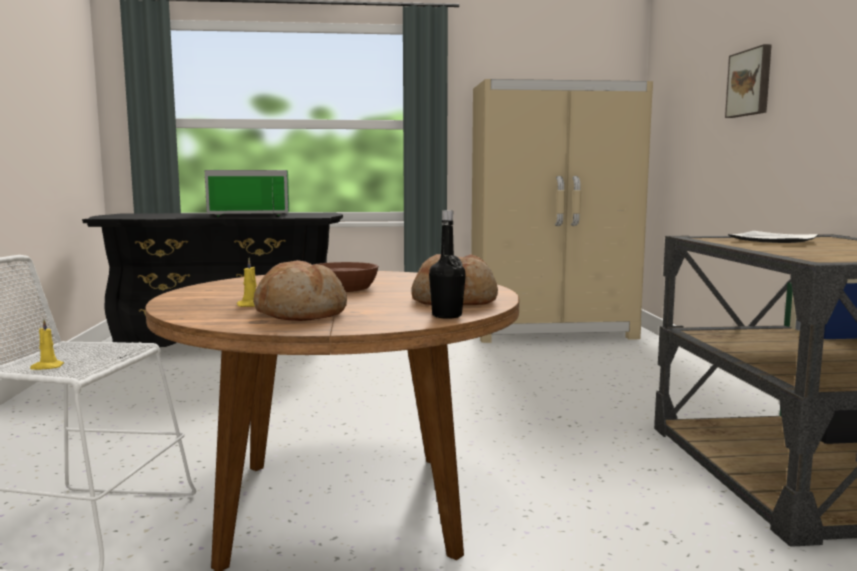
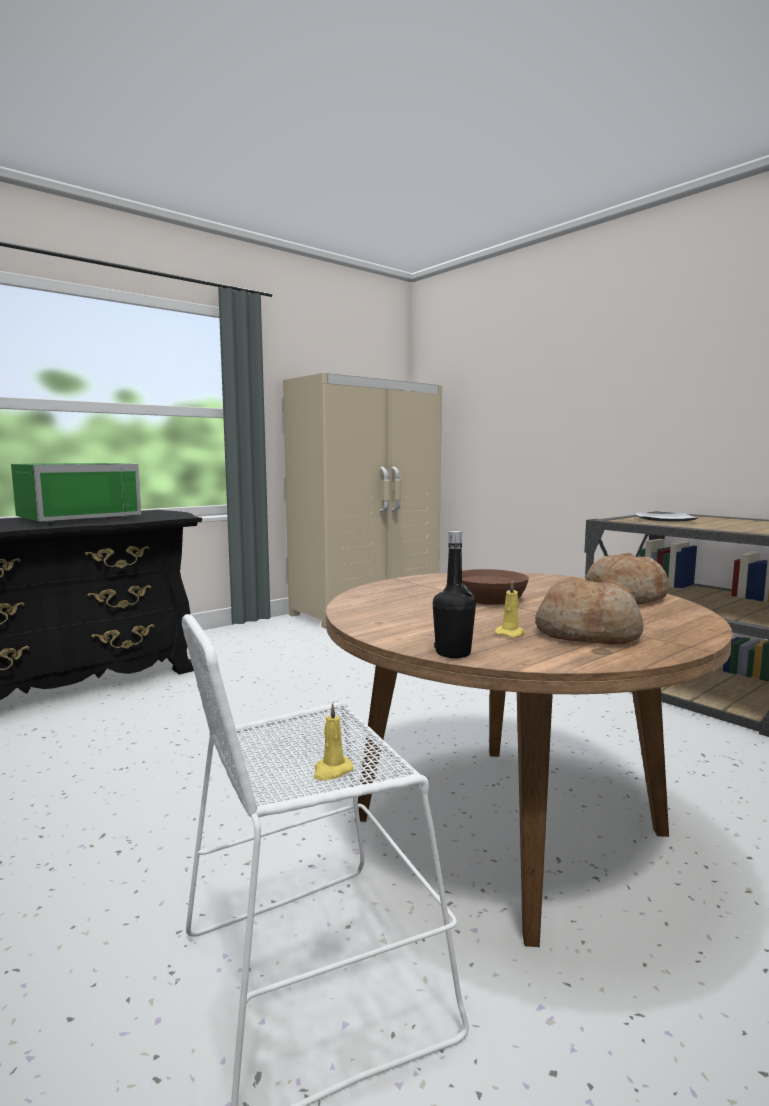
camera: 35 degrees left, 0 degrees up
(447, 315) = (686, 613): black bottle -> black bottle (453, 653)
(750, 83) = (551, 394): picture -> none

